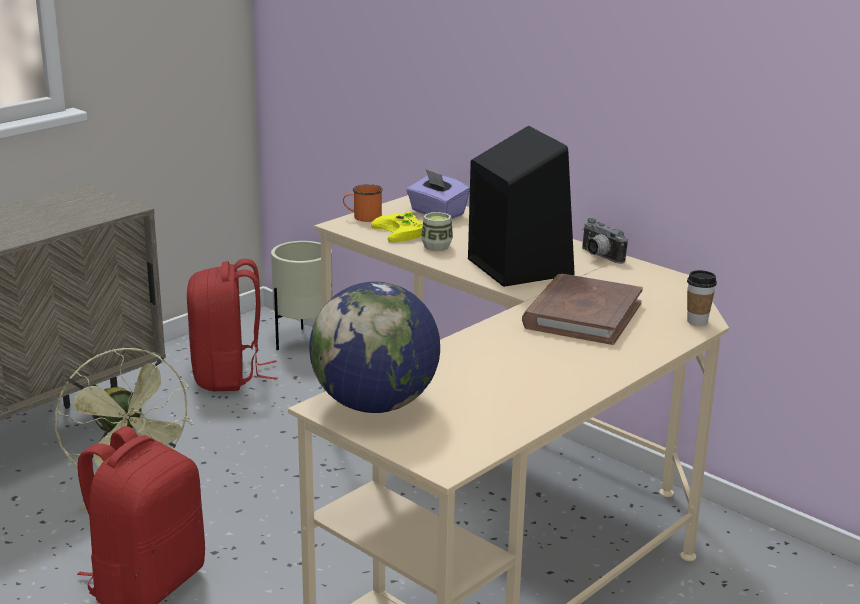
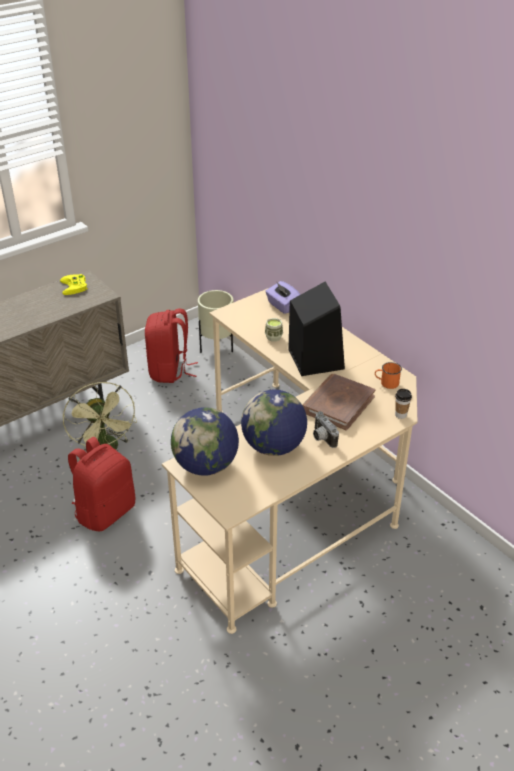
camera: 10 degrees right, 15 degrees up
(363, 217) = (238, 307): orange mug -> orange mug (386, 383)
(403, 232) = (258, 322): yellow game controller -> yellow game controller (75, 287)
(492, 373) = (273, 447): none -> globe
(598, 256) = (364, 353): camera -> camera (322, 438)

